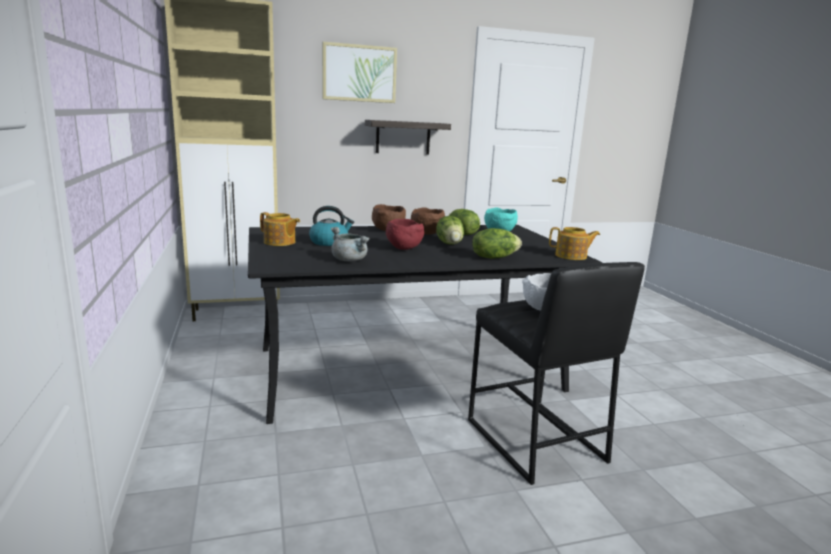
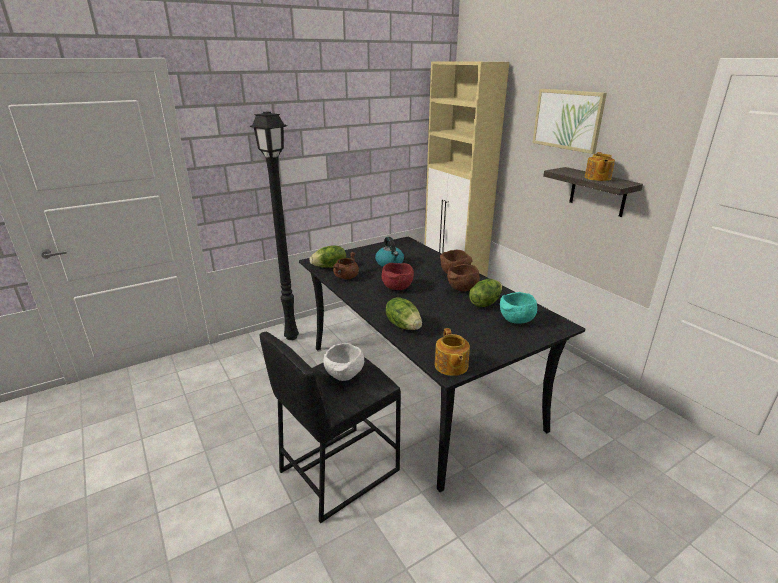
camera: 75 degrees right, 10 degrees up
(202, 442) = (291, 336): none -> black floor lamp
(280, 242) = (373, 251): teapot -> teapot (597, 178)
(350, 260) = (346, 277): grey cooking pot -> brown cooking pot
(450, 244) = (435, 302): lettuce -> lettuce (330, 267)

